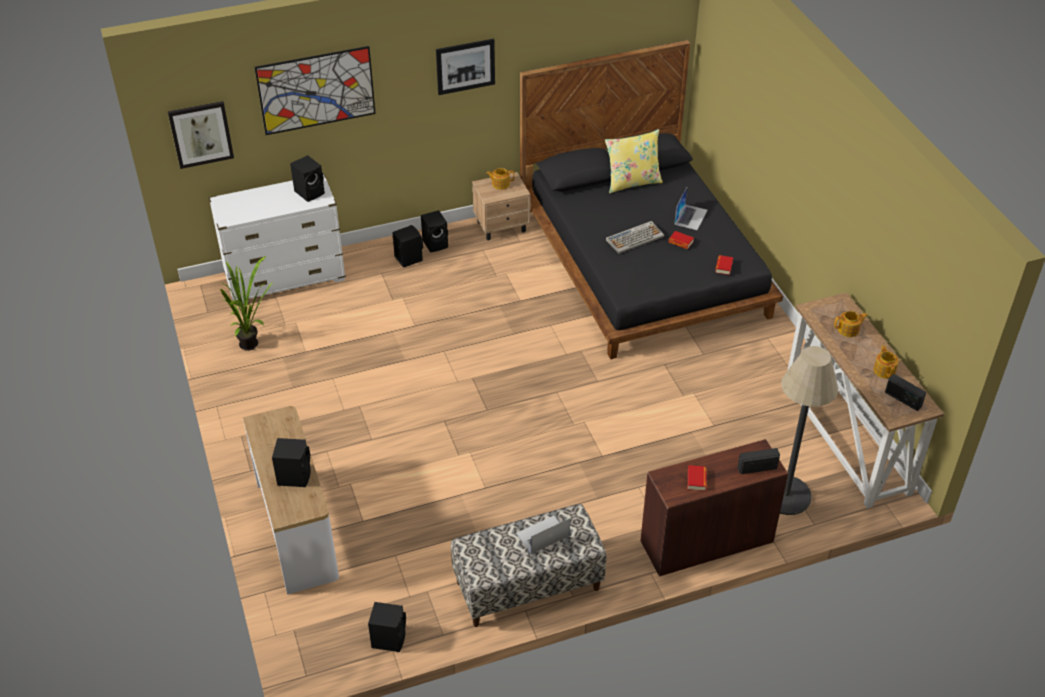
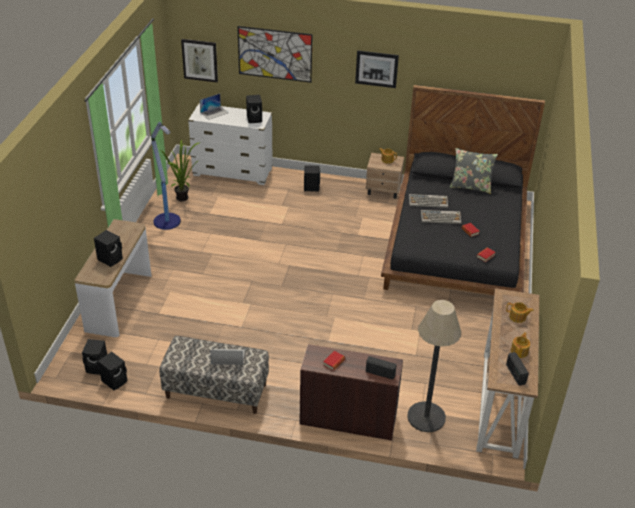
camera: 30 degrees right, 5 degrees down
(259, 387) = (167, 222): none -> floor lamp
(436, 243) = (335, 185): black speaker -> black speaker (97, 367)
(602, 222) = (428, 201): none -> keyboard
(632, 182) = (470, 186): yellow pillow -> grey pillow
(690, 217) = (491, 219): laptop -> laptop (214, 113)

